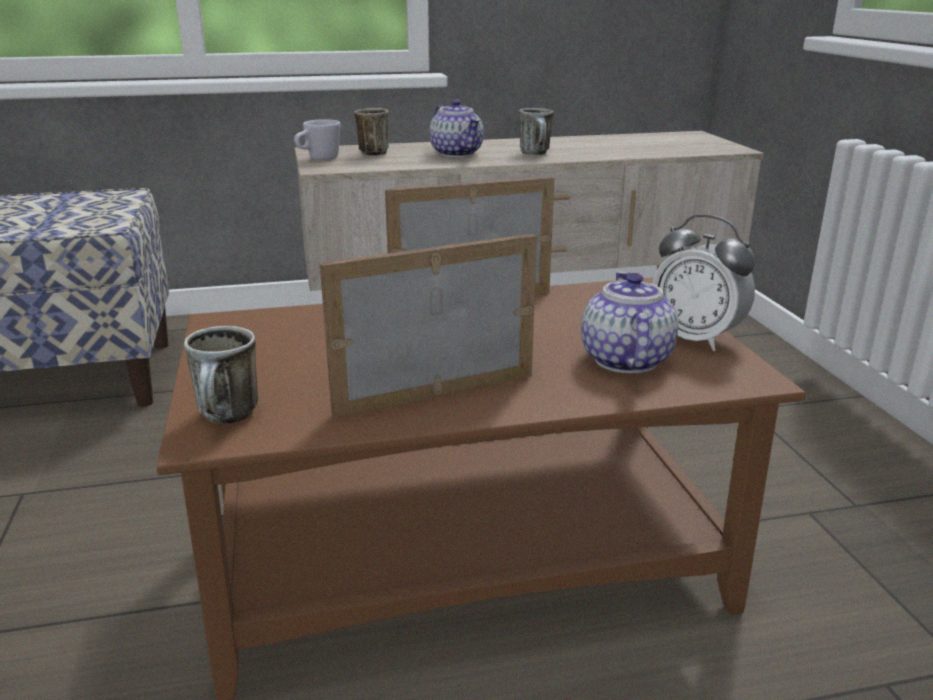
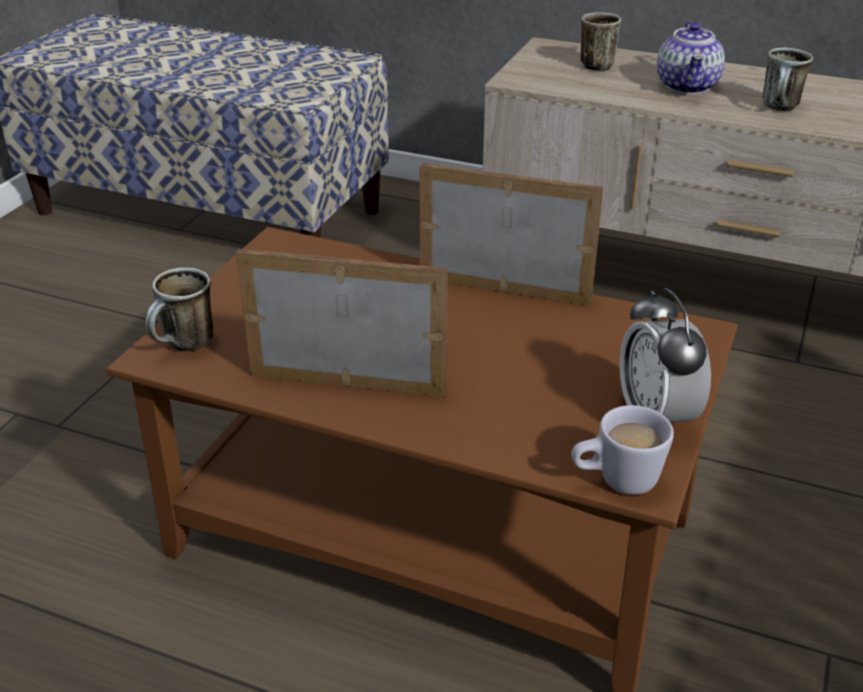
camera: 35 degrees right, 10 degrees up
(318, 159) = (530, 63): white mug -> white mug (616, 481)
(624, 360) = (550, 412): teapot -> none

